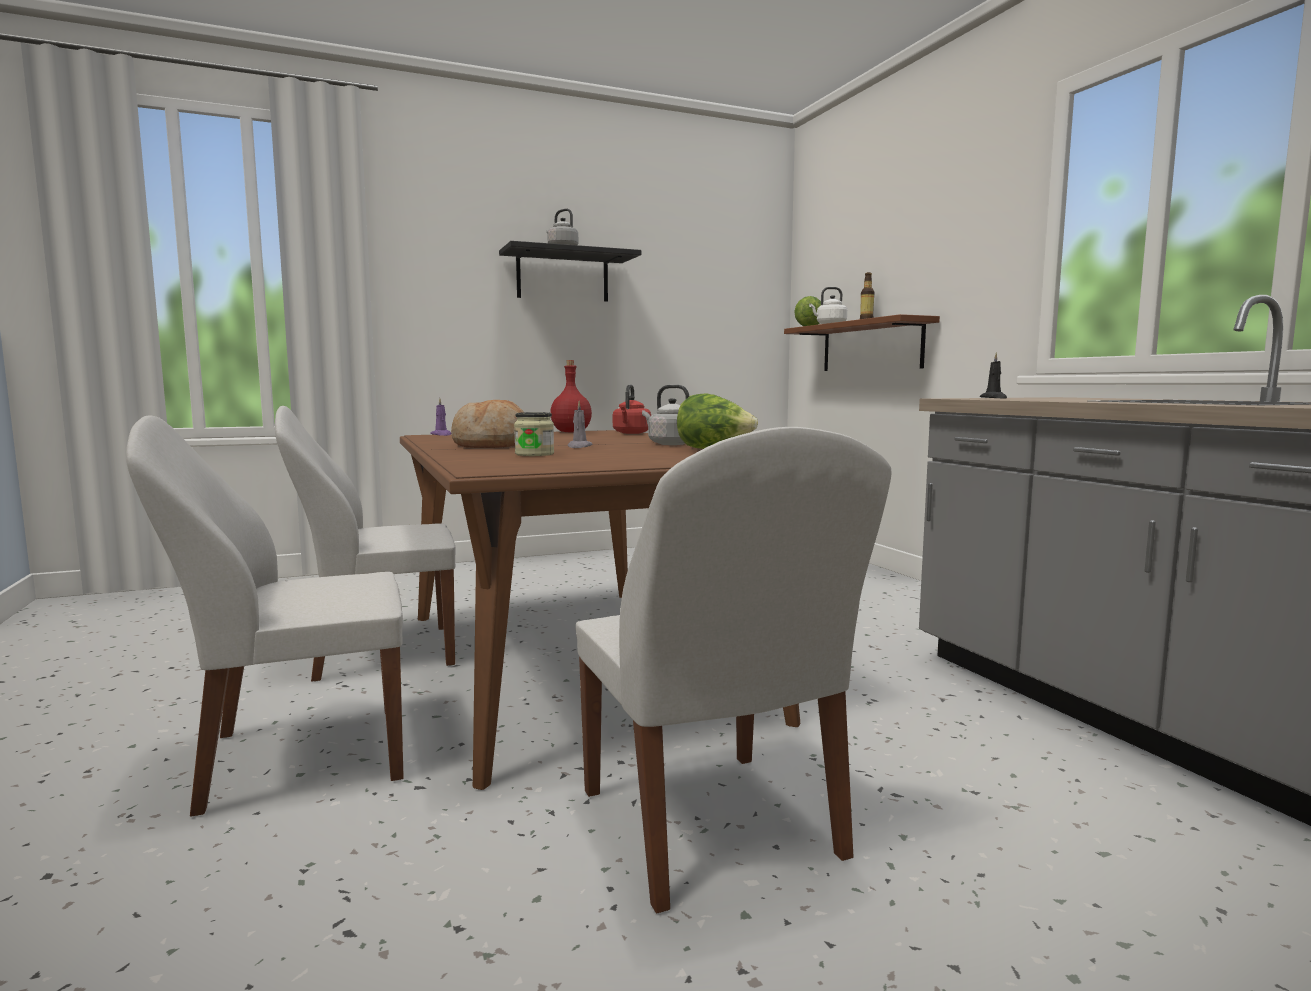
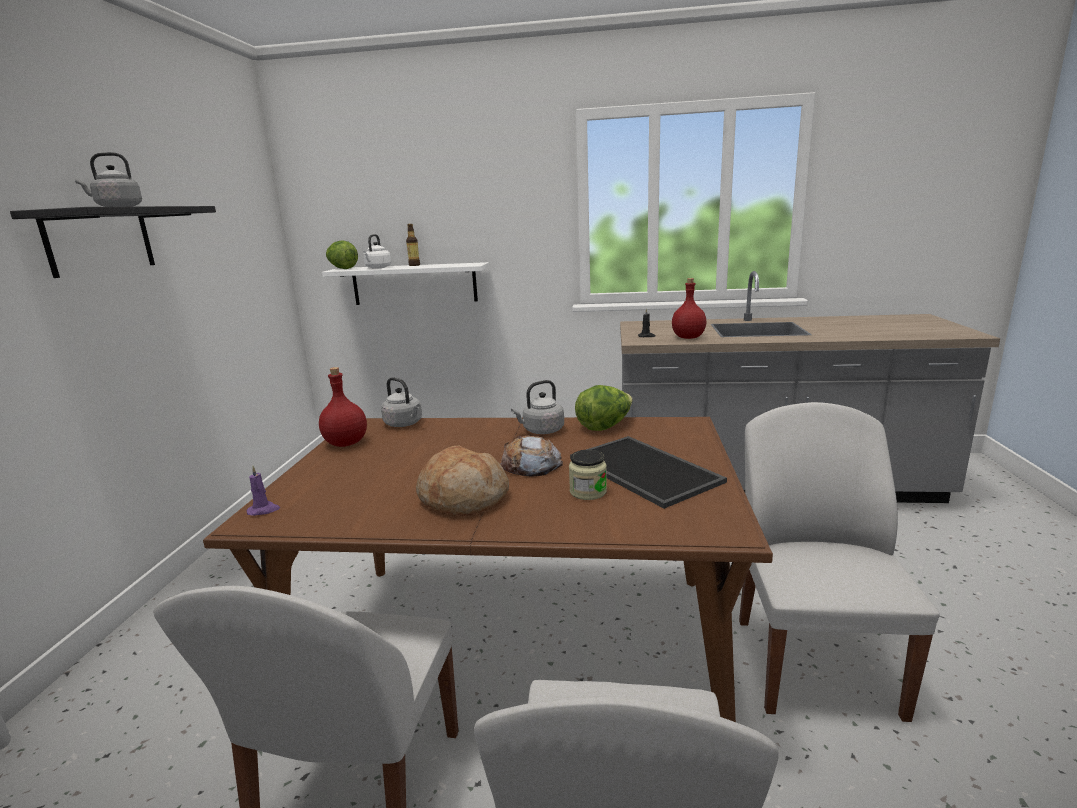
camera: 60 degrees left, 10 degrees up
(579, 447) = (531, 465): grey candle -> bread
(607, 458) = (646, 470): none -> tray
(631, 433) = (404, 424): red kettle -> grey kettle
(712, 828) = (814, 662): white chair -> white chair turned 90 degrees counterclockwise
(871, 346) = (414, 284): brown shelf -> white shelf
(1034, 399) = (688, 337): none -> red bottle

